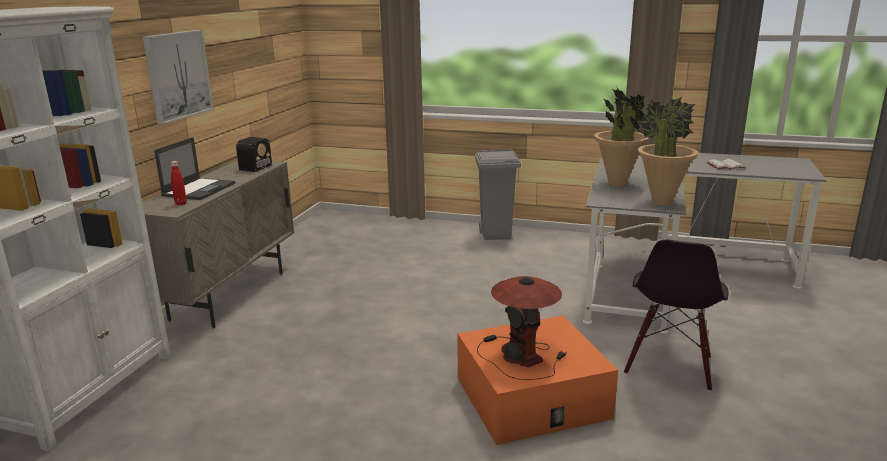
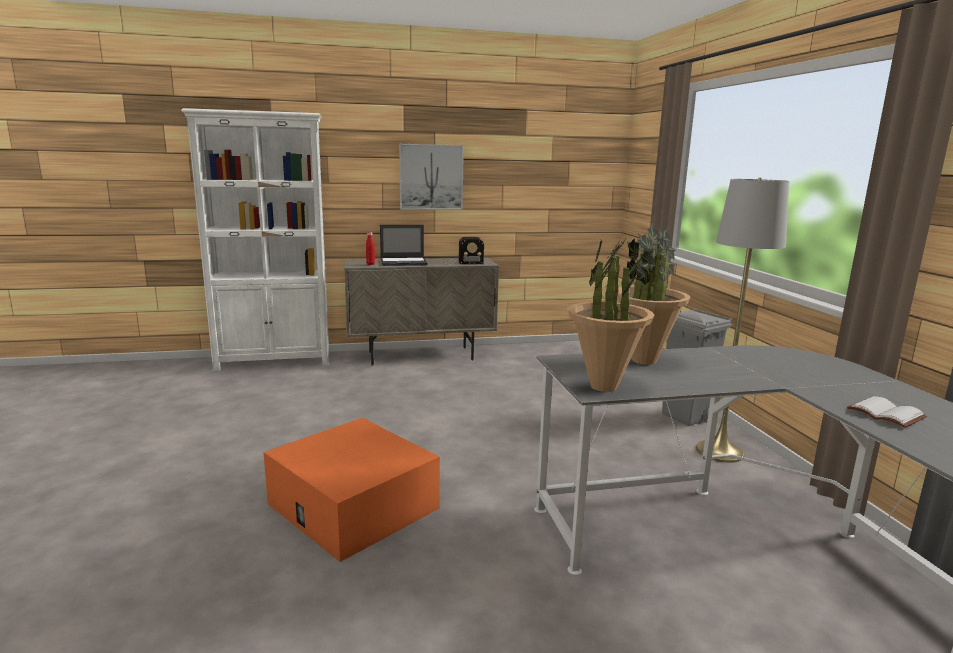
camera: 60 degrees right, 5 degrees down
(521, 355) = (337, 450): table lamp -> none
(552, 243) = (719, 451): none -> grey floor lamp
(669, 366) = (484, 587): black chair -> none

